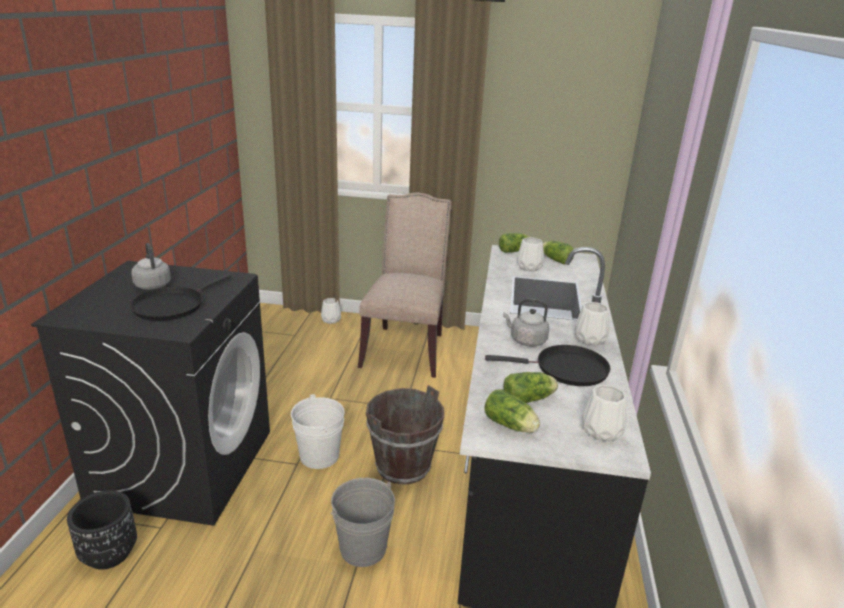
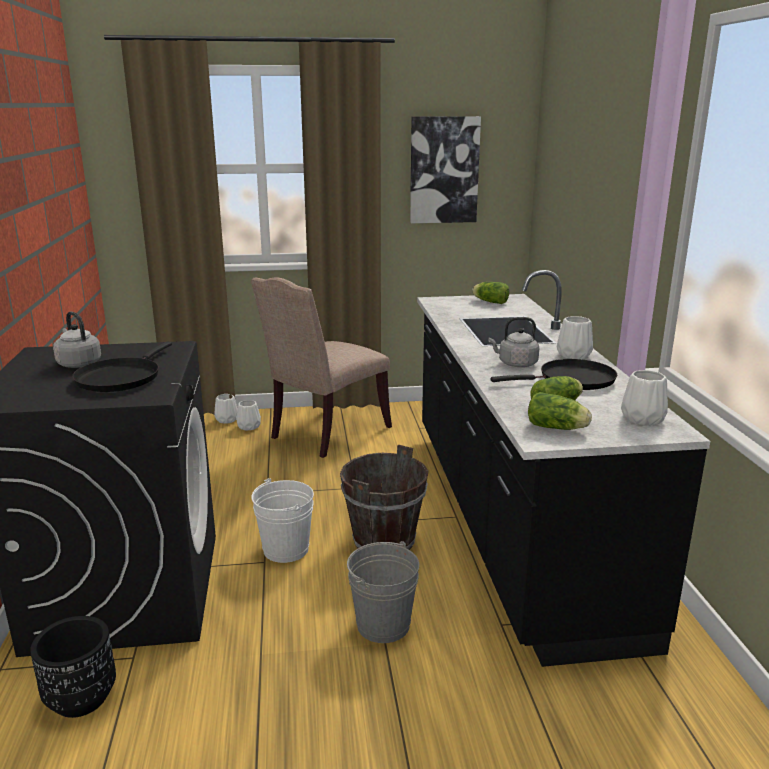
camera: 15 degrees left, 5 degrees down
(405, 348) = (326, 433): beige chair -> beige chair turned 135 degrees counterclockwise
(515, 251) = (445, 299): lettuce -> none
(529, 267) = (470, 310): white vase -> white vase (249, 426)
(545, 124) = (444, 170): none -> picture

